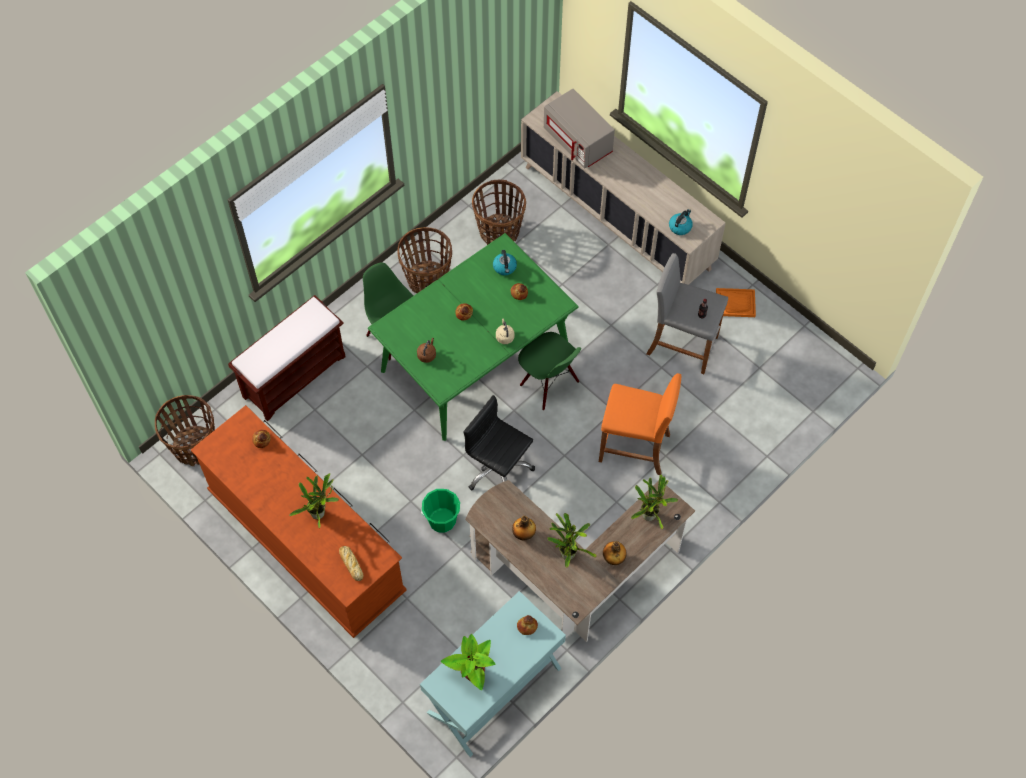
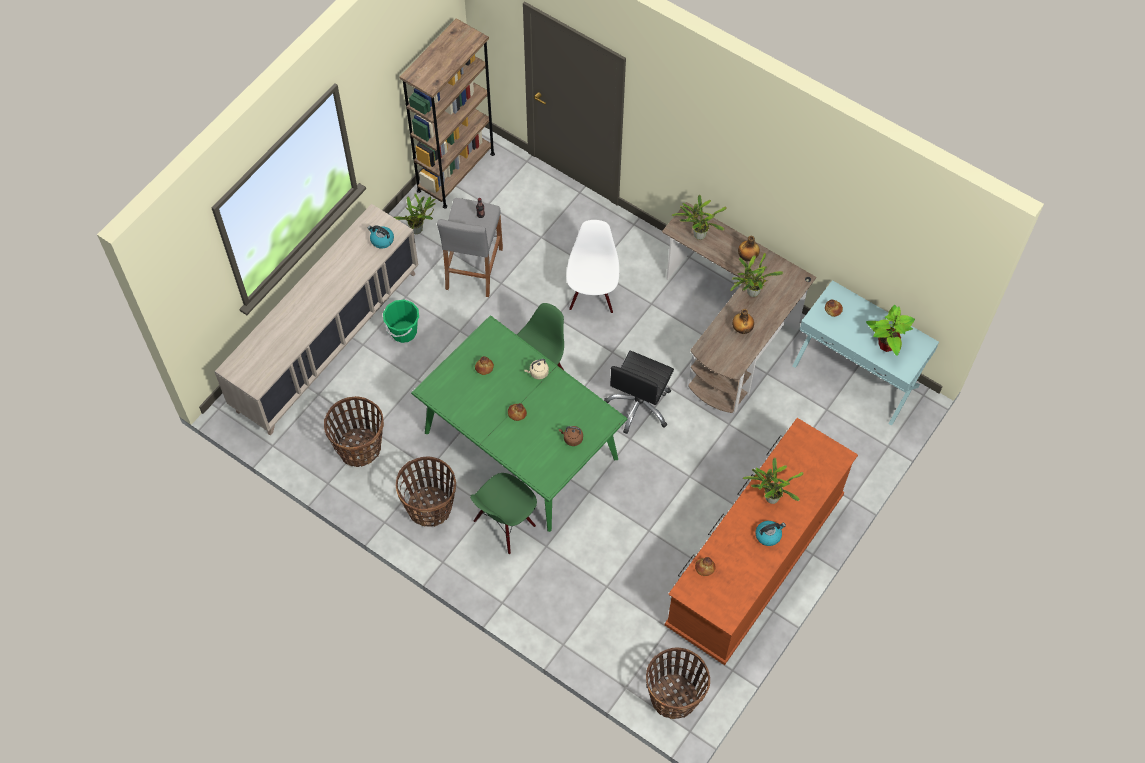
camera: 100 degrees left, 0 degrees up
(295, 375) = (570, 615): brown bench -> none
(351, 563) = (815, 459): bread -> none
(442, 520) = (703, 445): green bucket -> green bucket (403, 332)
(505, 267) = (455, 385): kettle -> kettle (768, 535)
(578, 141) = (283, 341): grey microwave -> none
(634, 448) = (592, 295): orange stool -> white chair
(735, 303) = (418, 229): orange tray -> potted plant
(804, 344) = (456, 172): none -> brown bookcase

